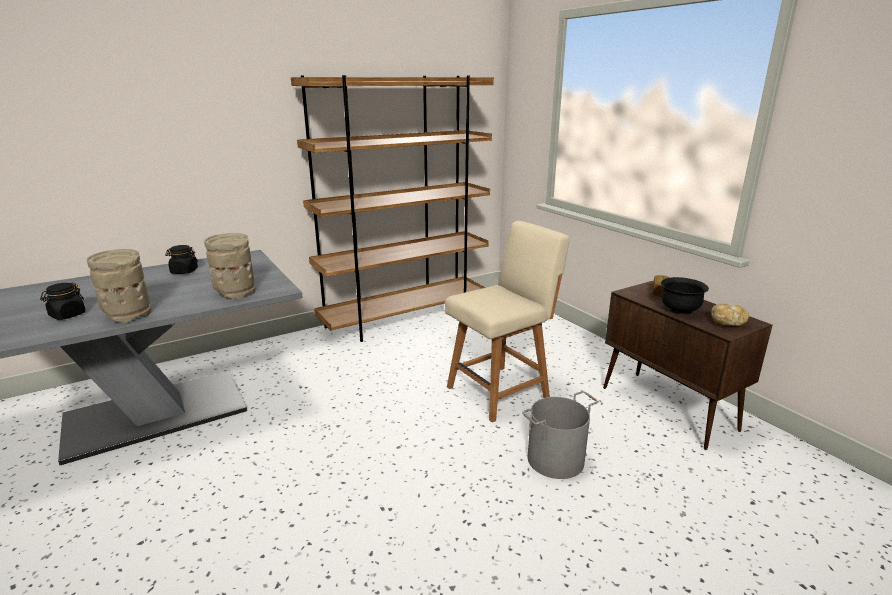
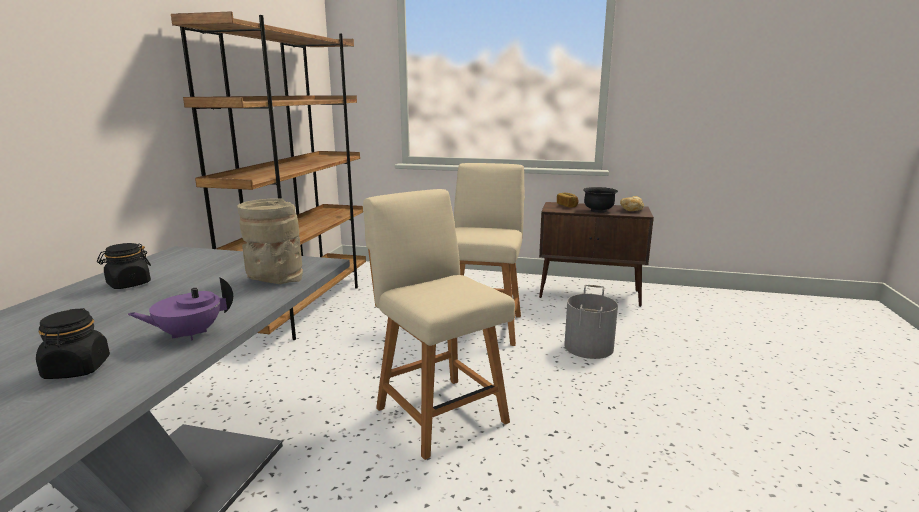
camera: 45 degrees left, 5 degrees down
(127, 314) = (189, 334): beige vase -> purple teapot
(348, 442) = (438, 412): none -> beige chair

